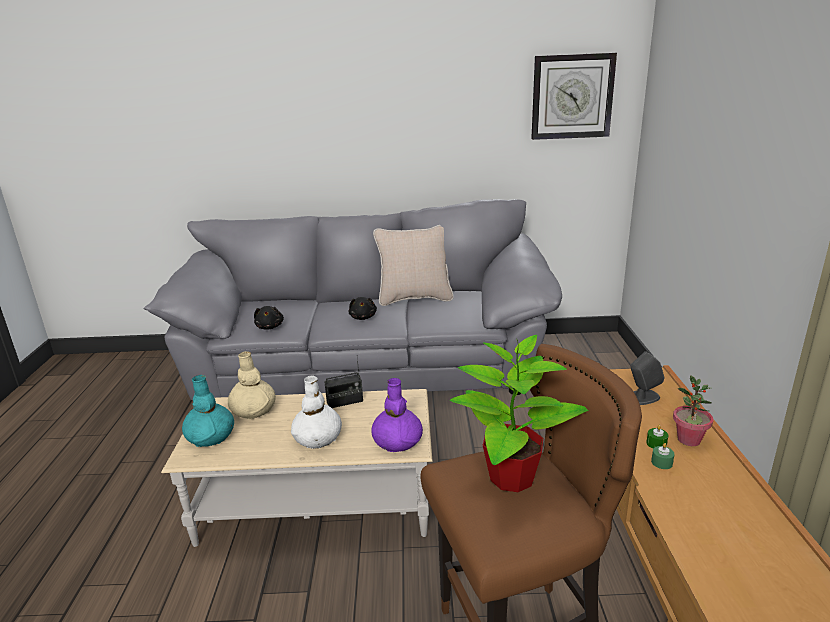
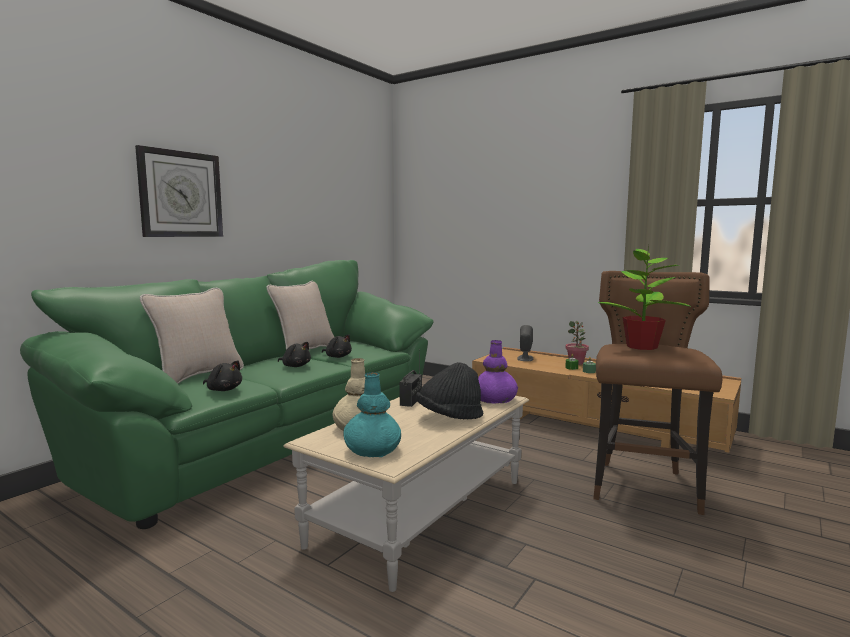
camera: 55 degrees left, 15 degrees down
(291, 303) = (198, 376): none -> beige pillow
(318, 438) = (449, 417): white vase -> black hat
(368, 374) = (276, 441): grey sofa -> green sofa
(420, 316) = (337, 357): none -> black plush toy
(572, 97) = (360, 186): wall clock -> wall clock (181, 194)

